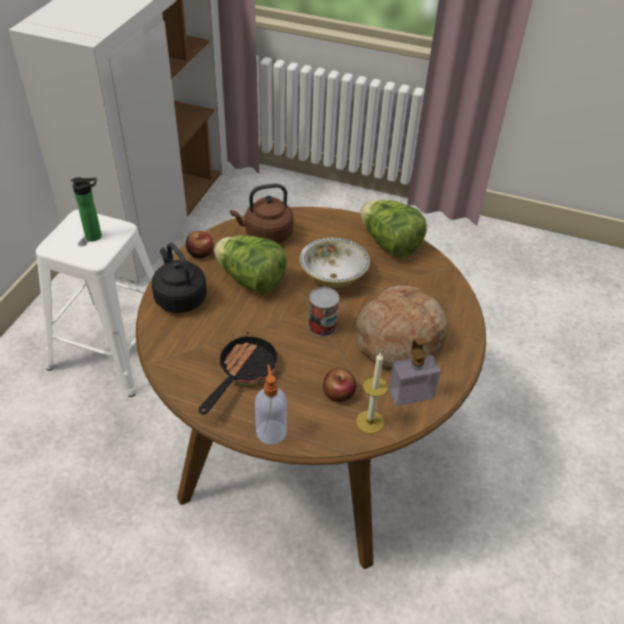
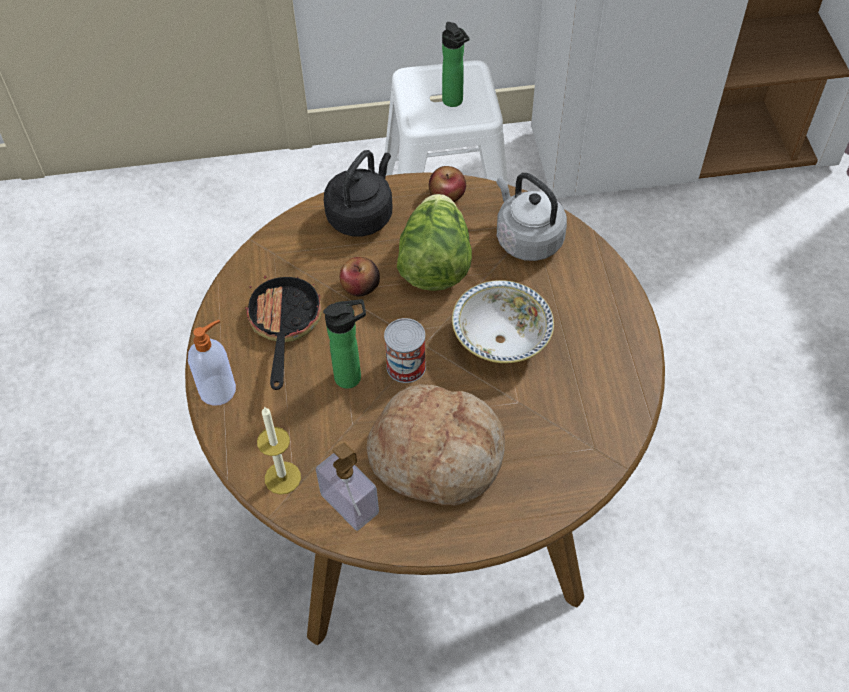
camera: 65 degrees right, 10 degrees up
(242, 374) = (284, 326): frying pan -> frying pan turned 90 degrees counterclockwise
(266, 235) = (526, 238): brown kettle -> grey kettle
(312, 354) = (352, 377): none -> bottle
(338, 393) = (308, 428): apple -> apple (360, 286)
(389, 244) = (612, 374): lettuce -> none

